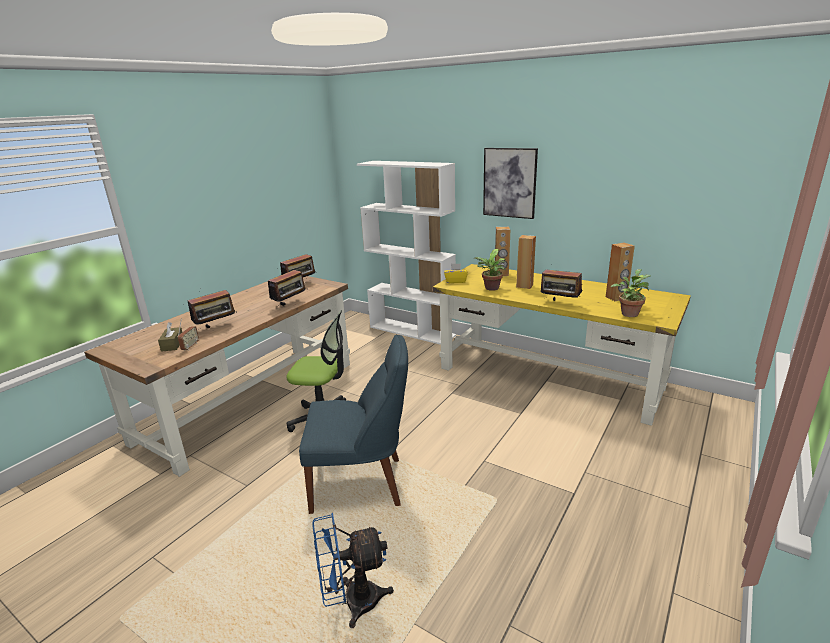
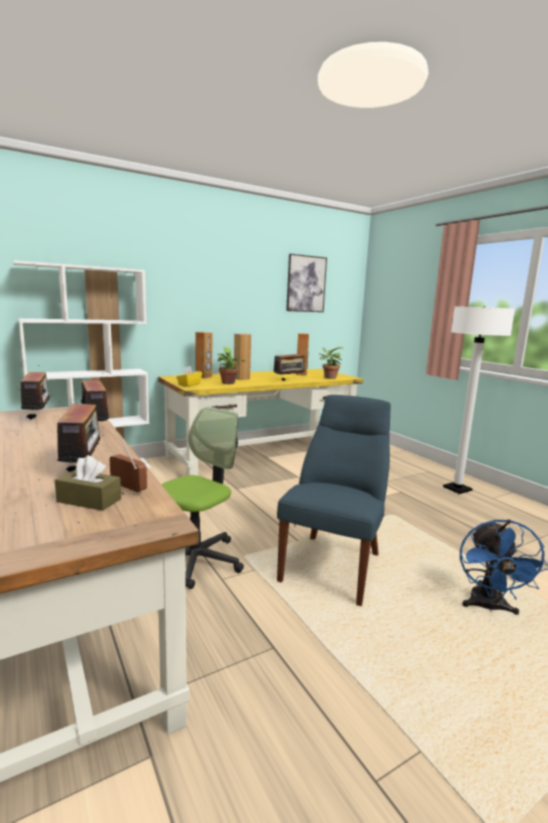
camera: 65 degrees left, 10 degrees down
(509, 183) = (193, 292): picture -> picture (306, 284)
(657, 547) = (457, 489): none -> white floor lamp

